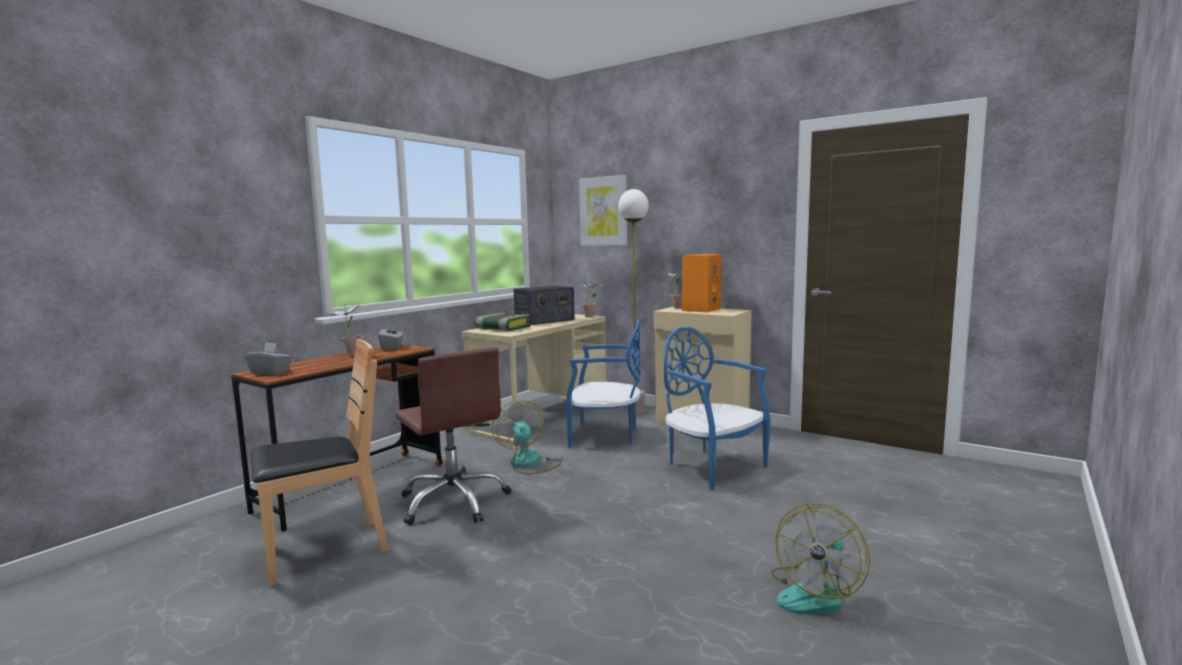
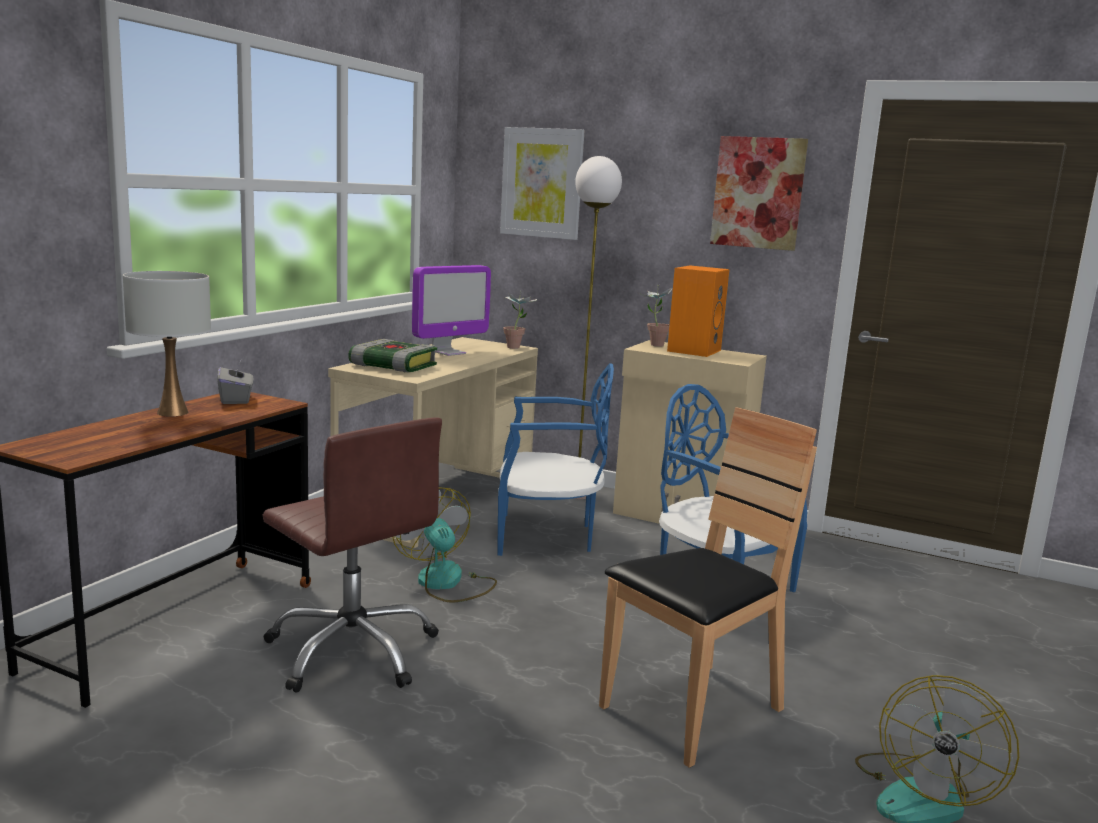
camera: 10 degrees left, 5 degrees up
(270, 372) = (58, 446): grey tissue box -> none
(324, 550) = (170, 740): brown chair -> brown chair (692, 711)
(350, 355) = (173, 412): potted plant -> white table lamp
(544, 320) = (449, 352): radio -> monitor
(737, 202) = (758, 193): none -> picture

